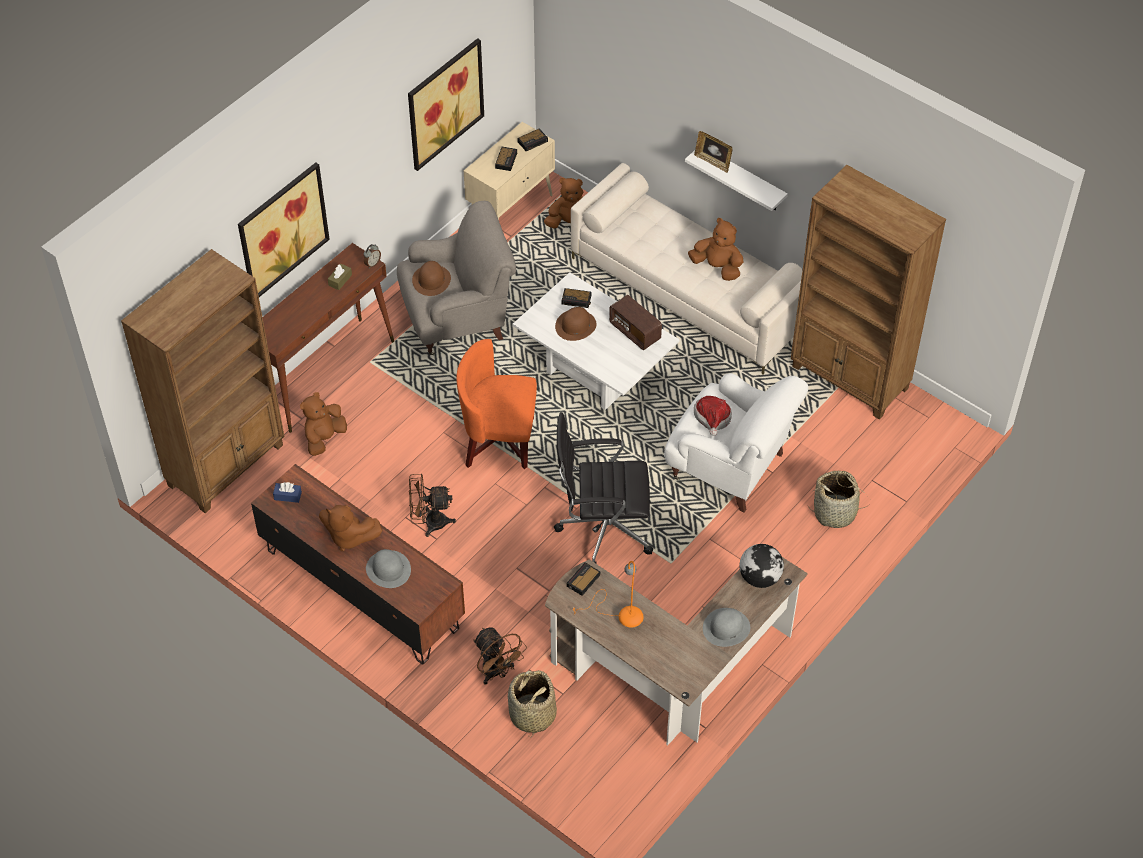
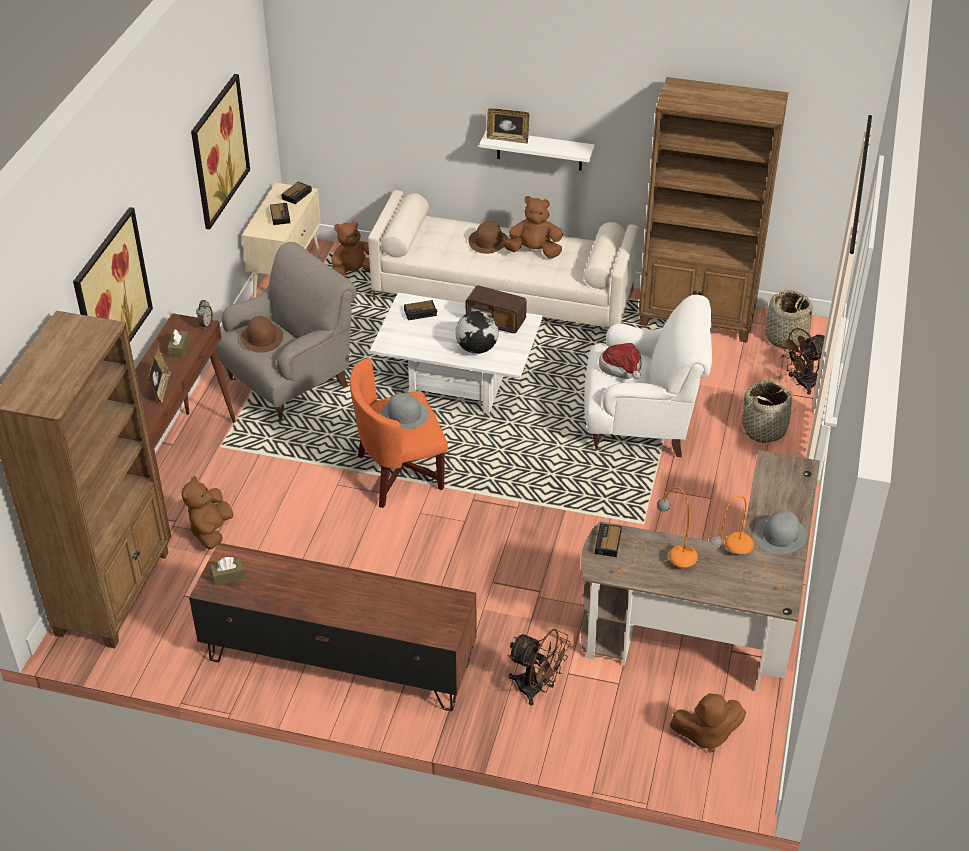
camera: 25 degrees left, 10 degrees down
(287, 496) = (228, 576): blue tissue box -> brown tissue box
(307, 315) = (161, 389): none -> picture frame
(349, 537) = (322, 592): brown plush toy -> brown plush toy (706, 734)
(388, 569) = (387, 608): grey hat -> grey hat (404, 414)
(429, 522) = (374, 571): brown fan -> brown fan (801, 383)
(532, 715) = (601, 716): basket -> basket (786, 338)
(575, 325) = (434, 333): brown hat -> brown hat (488, 241)
(603, 528) = (556, 516): black office chair -> none
(676, 639) = (739, 562): none -> orange table lamp
(760, 577) = (778, 479): globe -> globe (477, 348)

